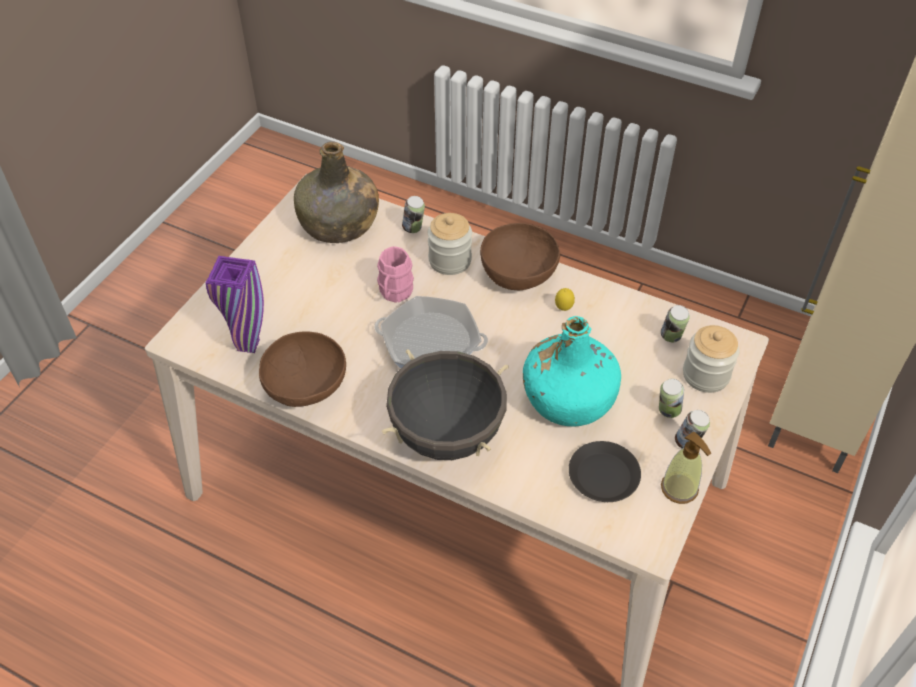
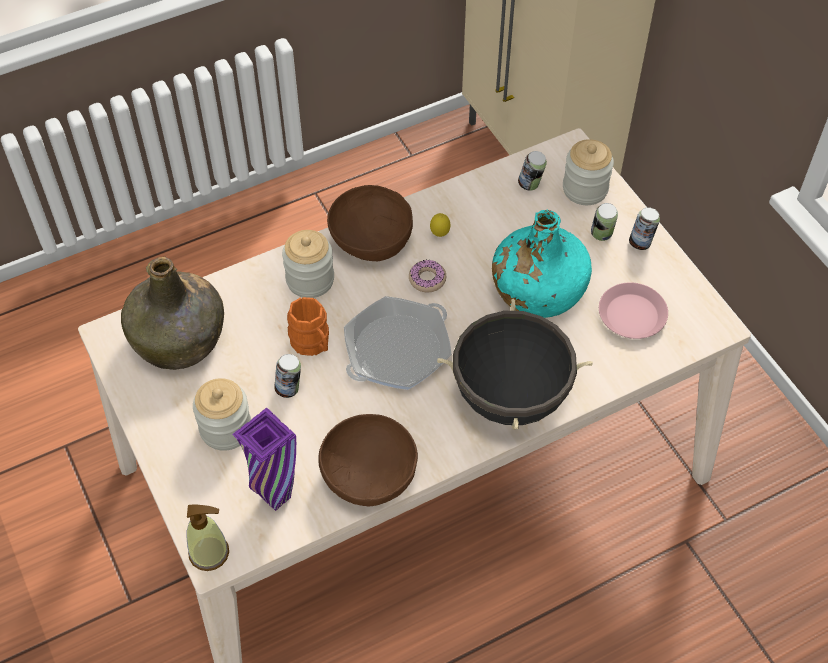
camera: 55 degrees left, 5 degrees up
(284, 288) = (226, 429): none -> jar
(394, 293) = (313, 344): pink mug -> orange mug
(413, 229) = (243, 284): can -> can (289, 389)
(513, 324) = (427, 279): none -> donut
(604, 475) = (632, 315): black plate -> pink plate
(679, 488) = (678, 275): soap dispenser -> soap dispenser (209, 553)

